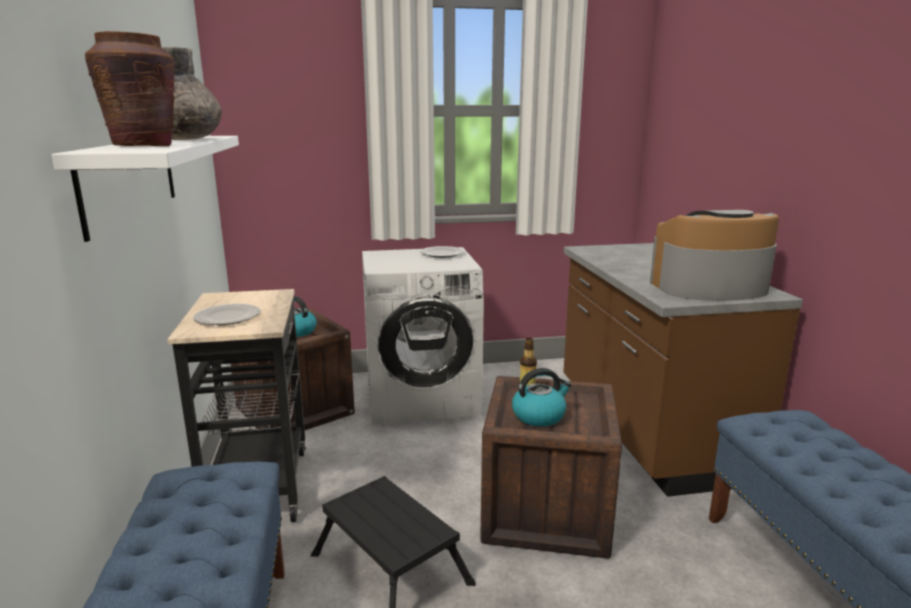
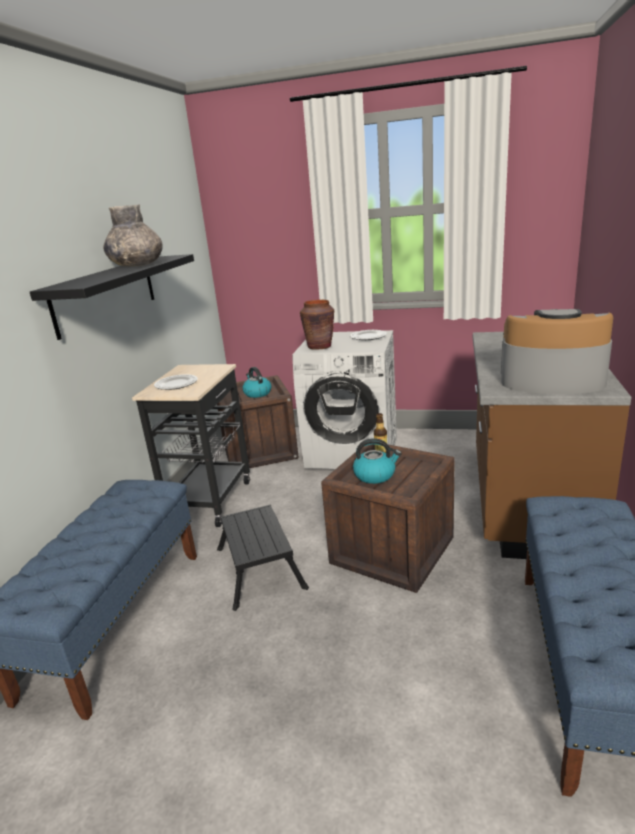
camera: 25 degrees right, 5 degrees up
(131, 179) = (106, 294): white shelf -> black shelf
(143, 146) = (93, 278): brown vase -> brown vase (319, 347)

